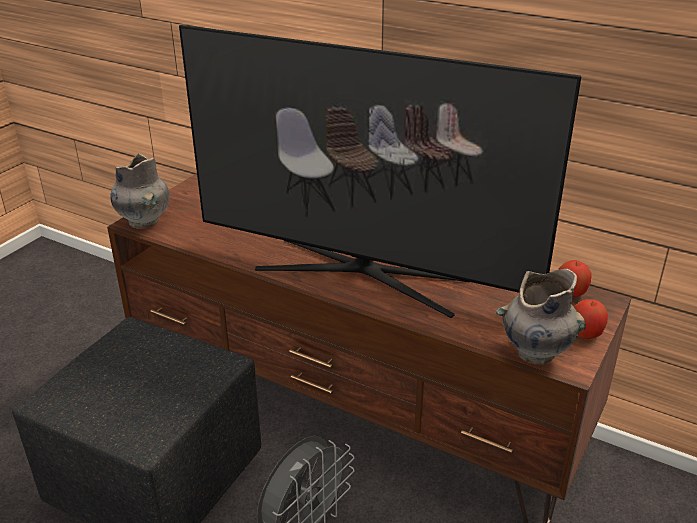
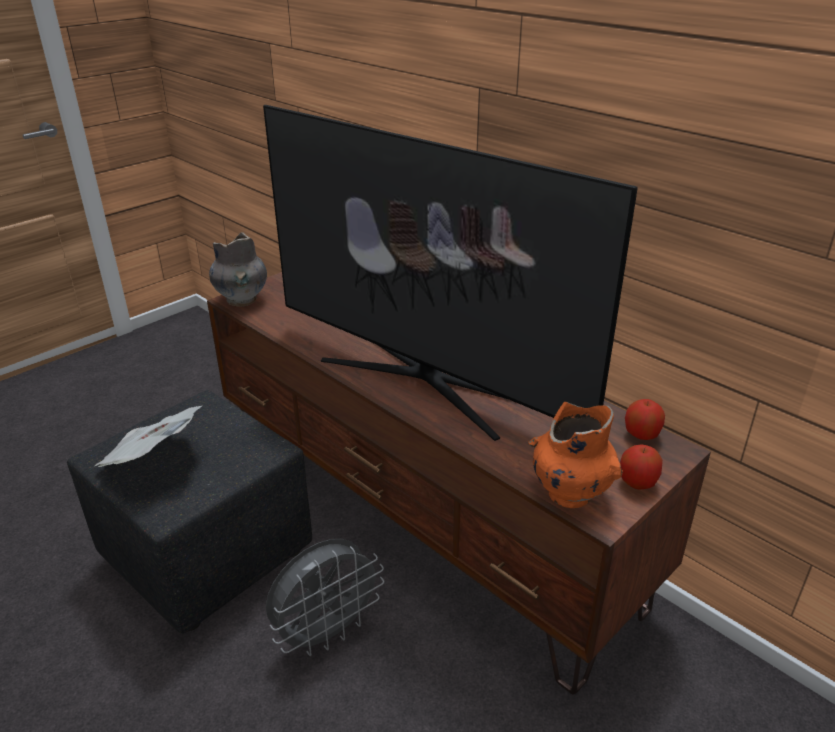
camera: 15 degrees right, 0 degrees up
(108, 392) = (154, 459): none -> newspaper
(534, 352) = (569, 494): grey vase -> orange vase

